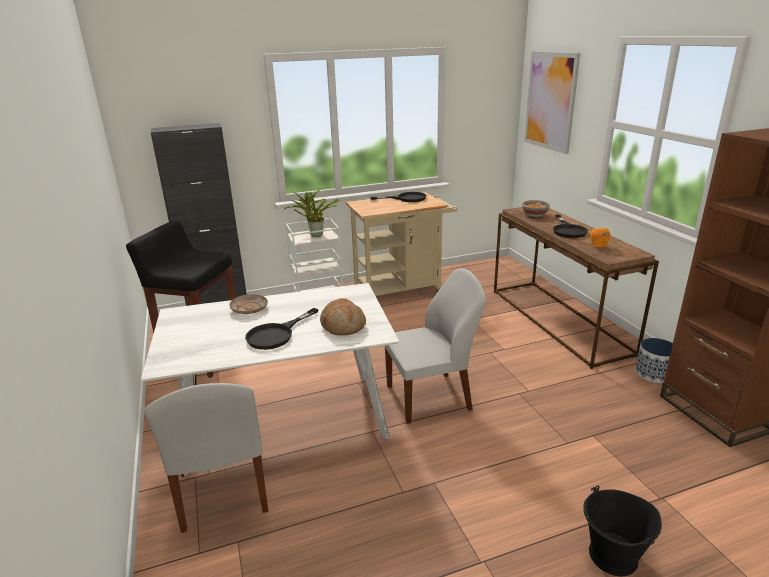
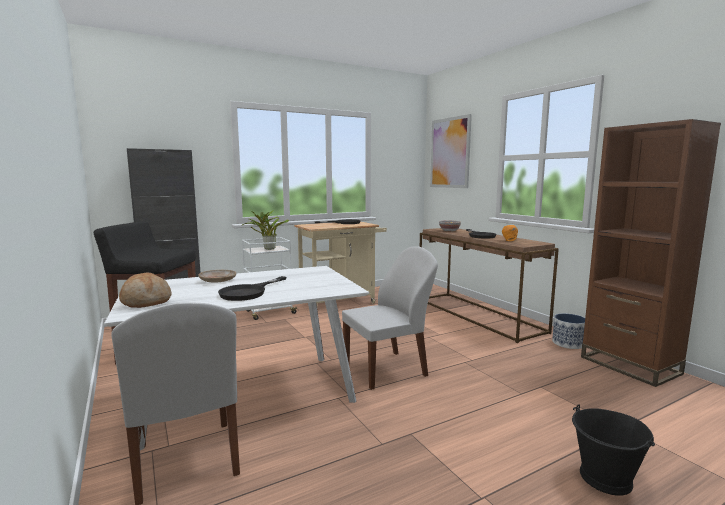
camera: 10 degrees left, 15 degrees down
(343, 326) = (312, 286): bread -> bread (146, 301)

